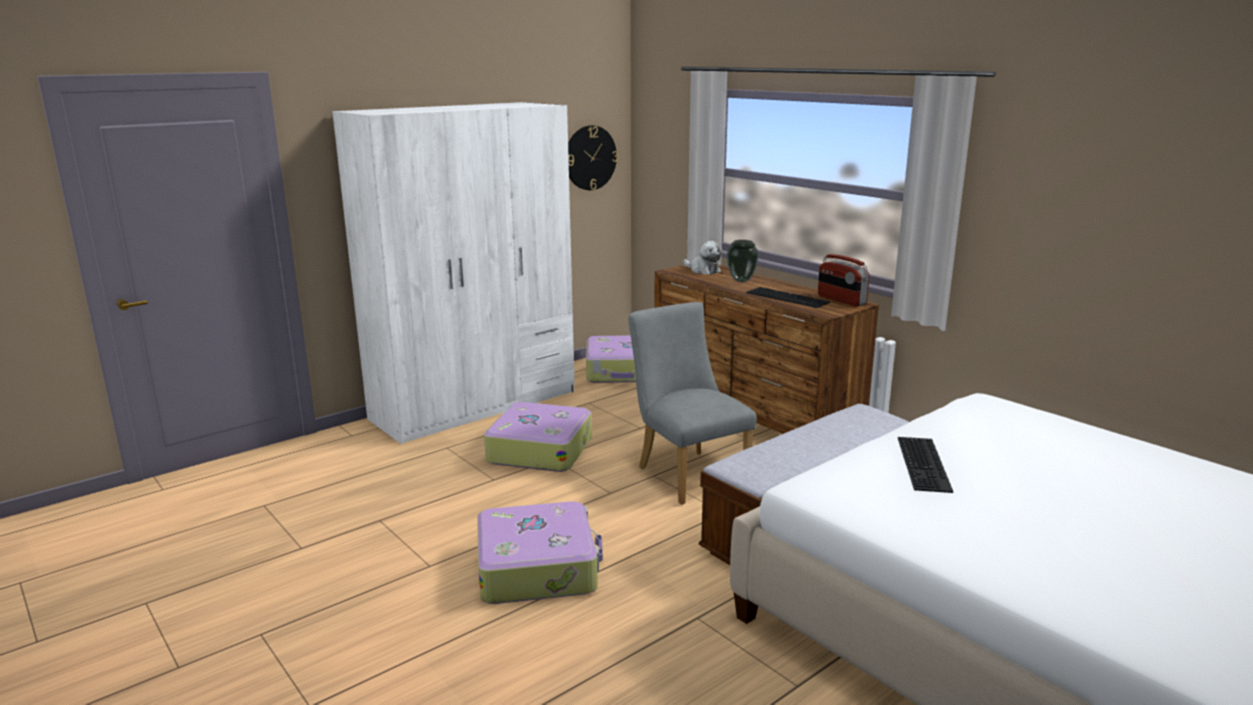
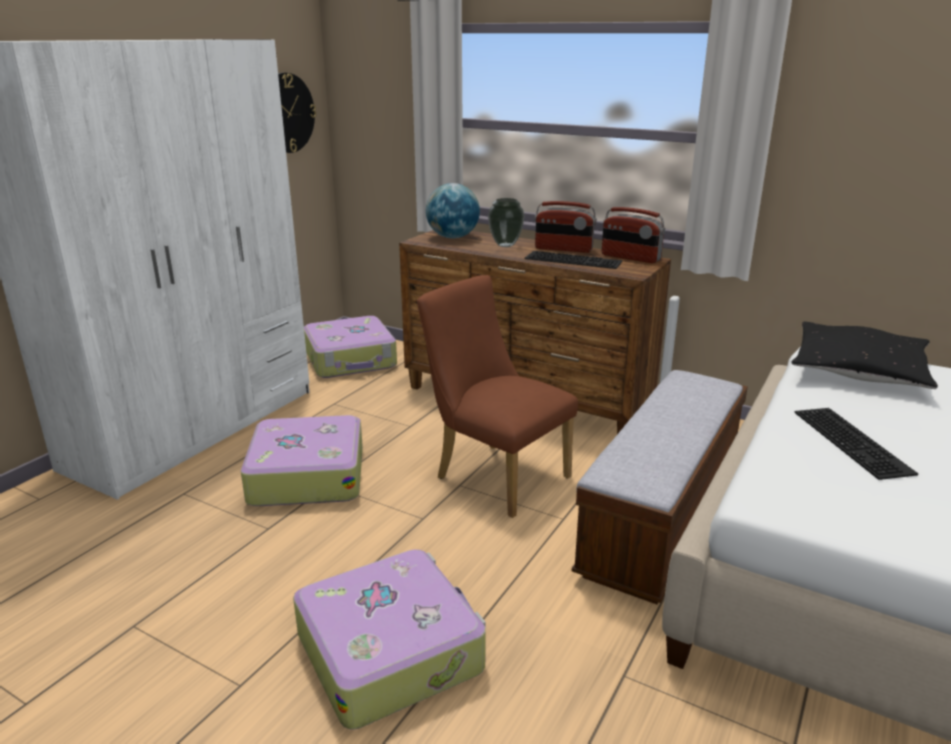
camera: 20 degrees left, 5 degrees up
(687, 473) = (495, 475): grey chair -> brown chair
(703, 270) = (453, 237): plush toy -> globe
(789, 288) = (563, 249): none -> radio
(998, 416) = (858, 369): none -> black pillow

